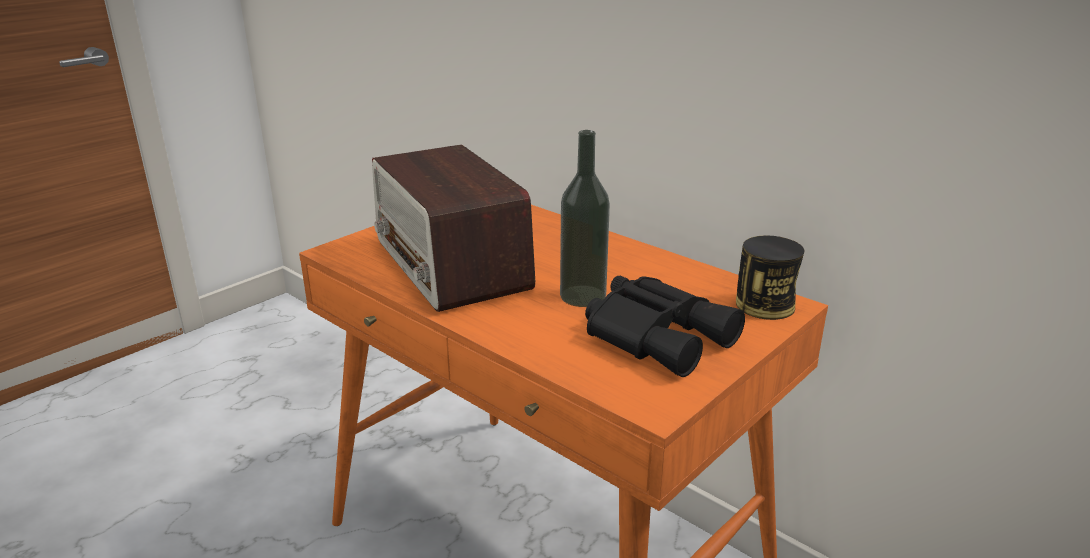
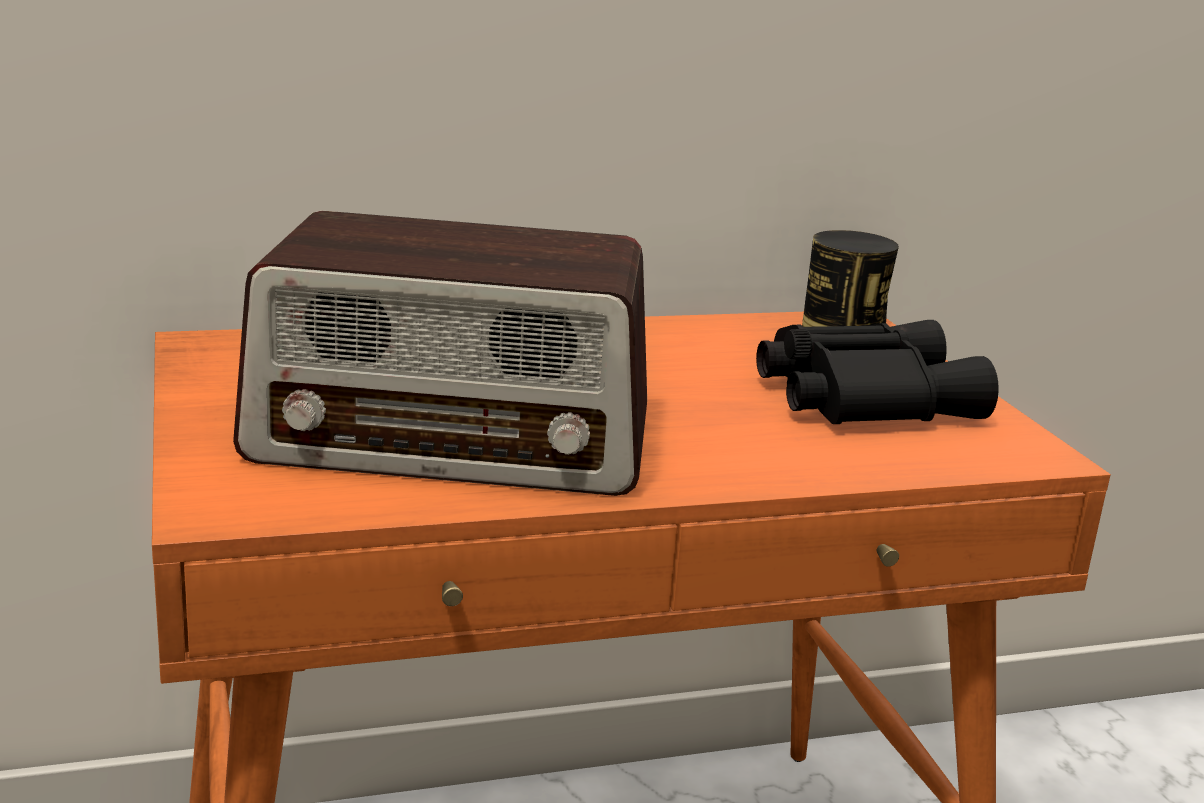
camera: 60 degrees left, 5 degrees down
(583, 296) = (697, 397): bottle -> none

